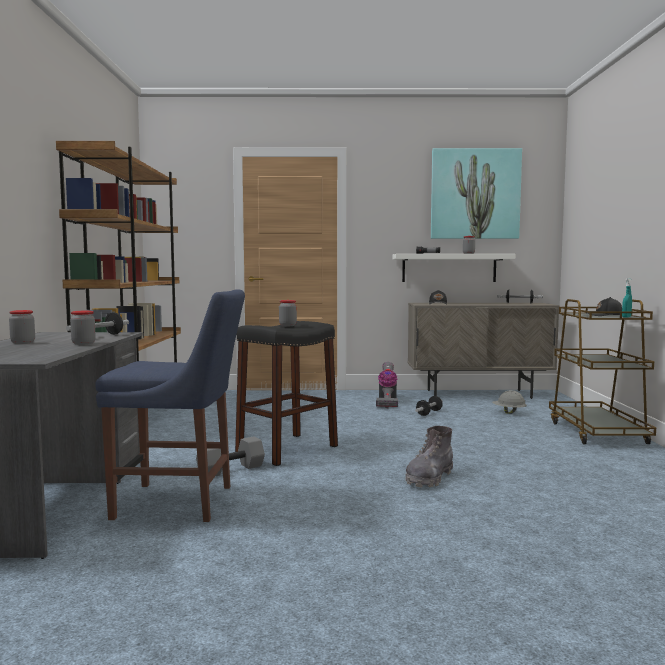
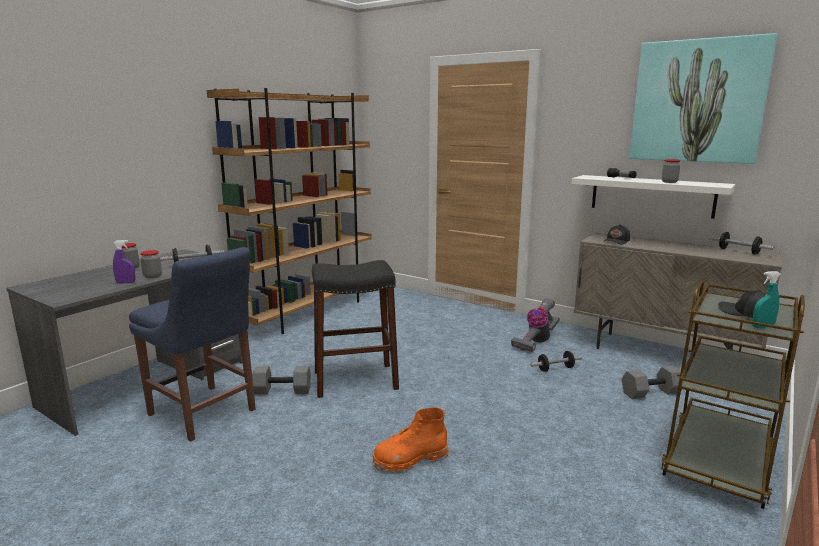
camera: 35 degrees right, 10 degrees up
(67, 348) = (126, 282): none -> purple spray bottle
(287, 325) = (350, 269): jar -> none
(429, 478) = (410, 459): grey boot -> orange boot
(508, 412) = (651, 393): grey hard hat -> grey dumbbell

